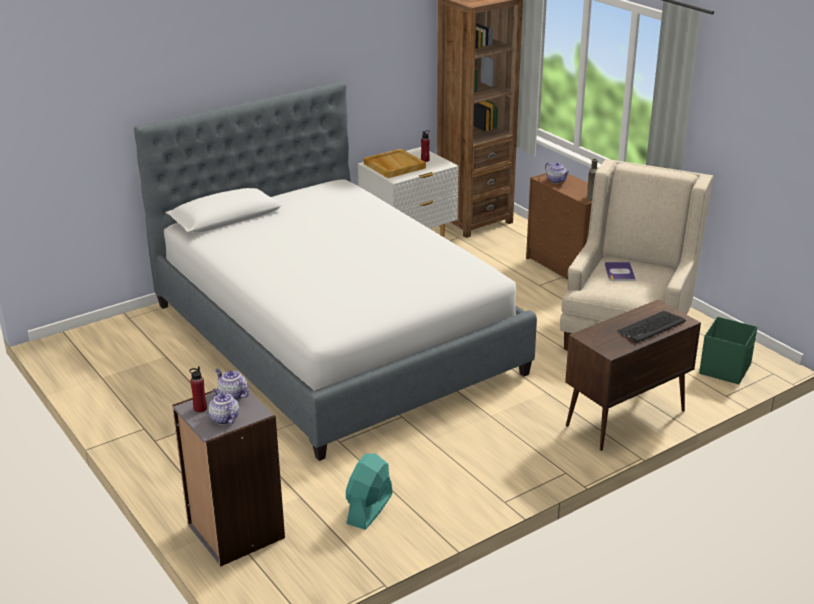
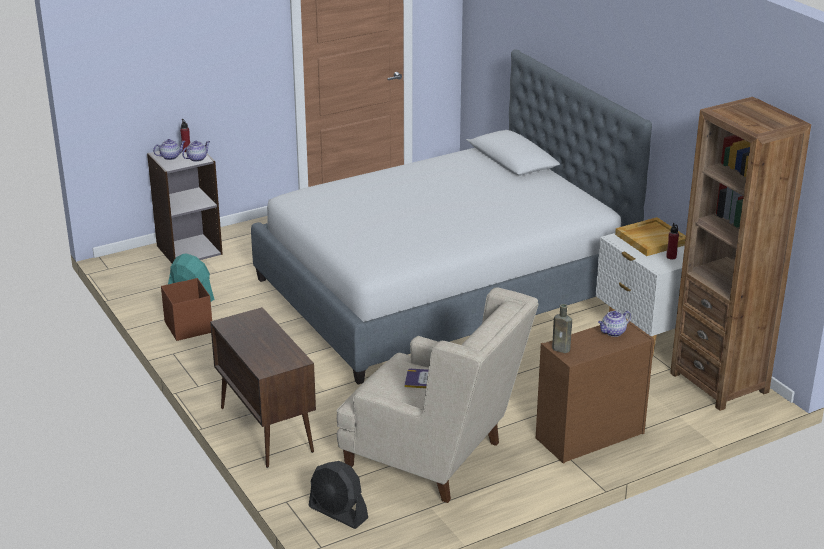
camera: 95 degrees right, 0 degrees up
(442, 499) = (188, 327): none -> brown storage box
(651, 327) = (259, 350): keyboard -> none
(725, 369) = (338, 513): green storage box -> black fan

